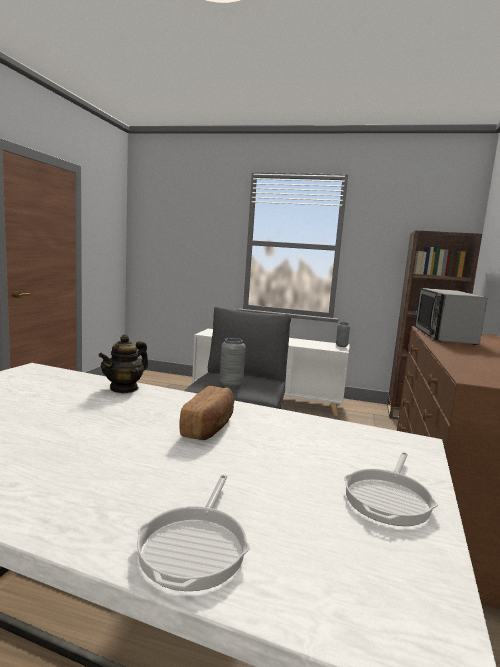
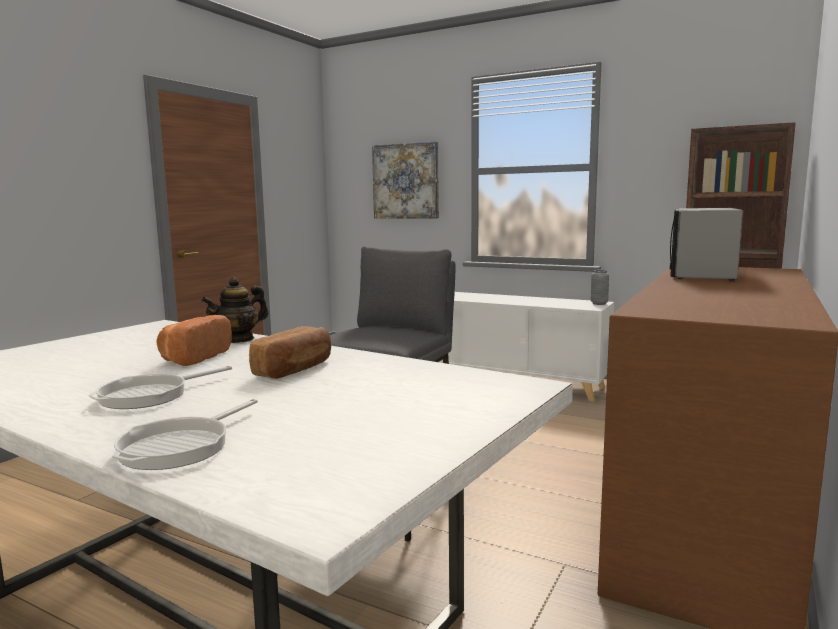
camera: 15 degrees right, 0 degrees up
(101, 413) = (193, 357): none -> bread
(194, 244) = (406, 181): none -> picture
(231, 385) = (364, 336): grey vase -> none
(389, 498) = (424, 425): frying pan -> frying pan (150, 395)

